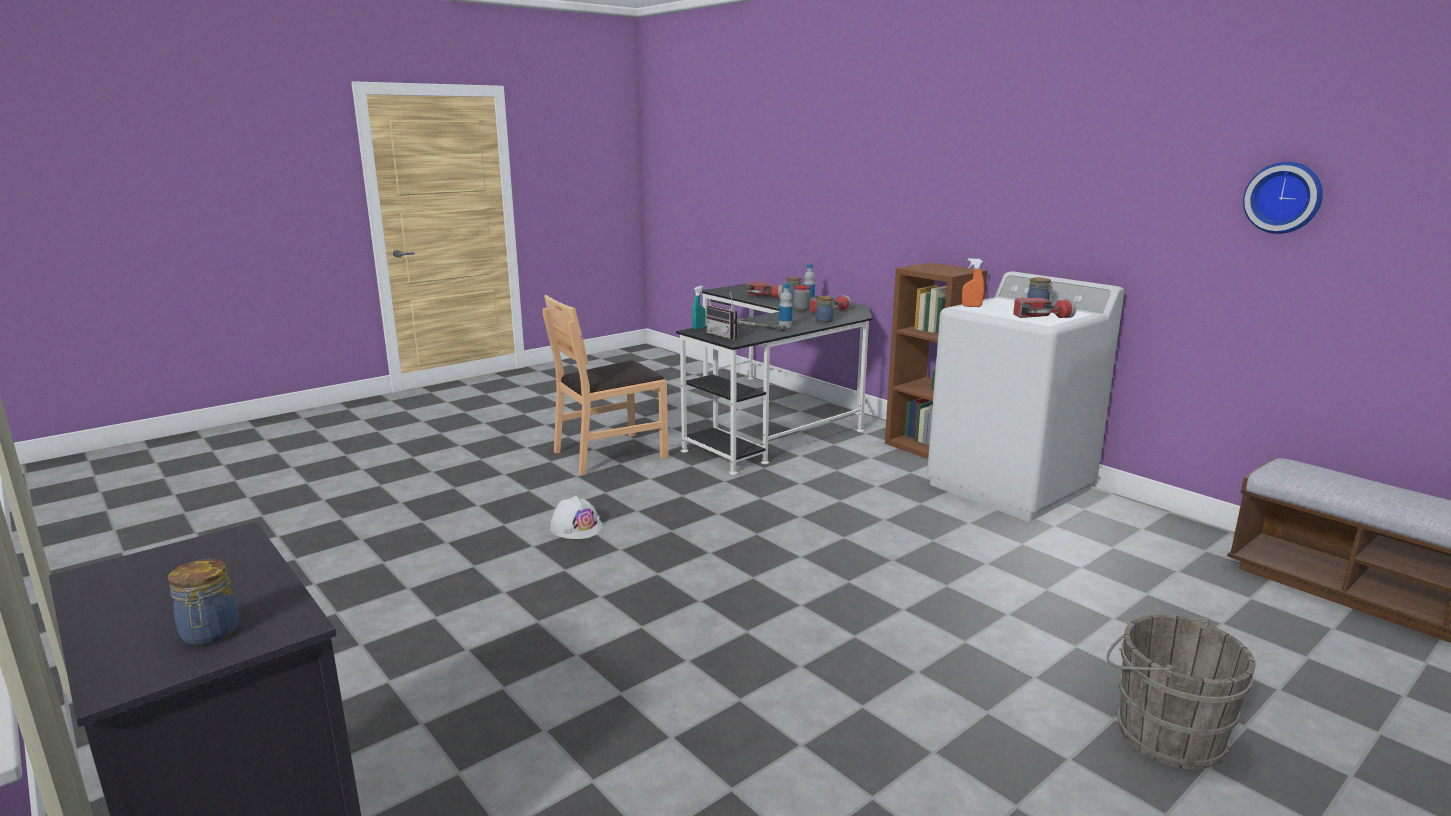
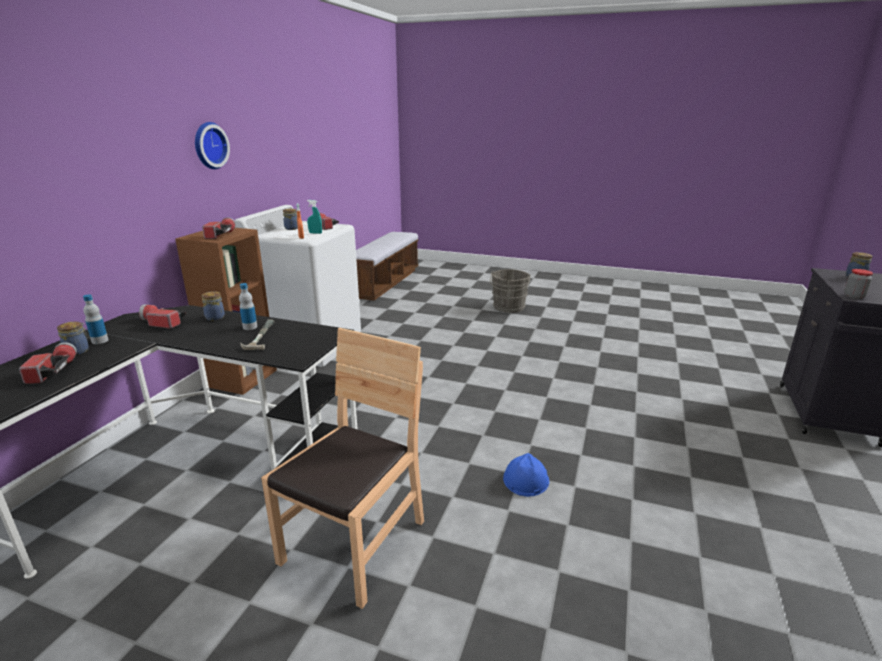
camera: 120 degrees left, 5 degrees up
(576, 527) = (525, 480): white hard hat -> blue hard hat
(610, 454) = (355, 543): brown chair -> brown chair turned 90 degrees counterclockwise
(698, 328) = (282, 361): turquoise spray bottle -> turquoise spray bottle (315, 233)
(725, 336) = (311, 341): radio -> none
(801, 309) = (151, 336): jar -> jar (854, 296)
(931, 269) = (221, 235): none -> flashlight
(1284, 197) = (316, 139): wall clock -> wall clock (208, 145)

